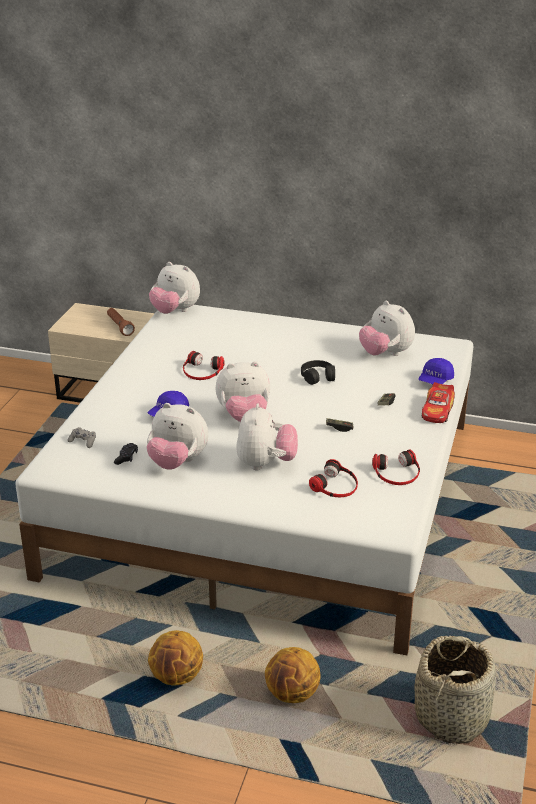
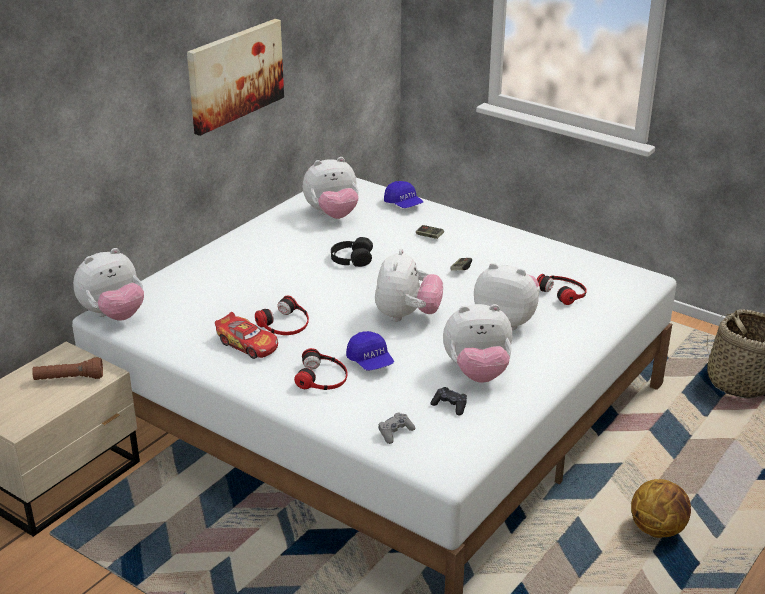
camera: 70 degrees left, 0 degrees up
(177, 462) = (477, 373): plush toy -> plush toy turned 45 degrees clockwise
(292, 694) = (698, 459): basketball -> none
(360, 201) = (235, 75): none -> picture
(397, 473) = (555, 258): headphones -> headphones (322, 377)
(438, 411) = (459, 216): toy car -> toy car (248, 344)

